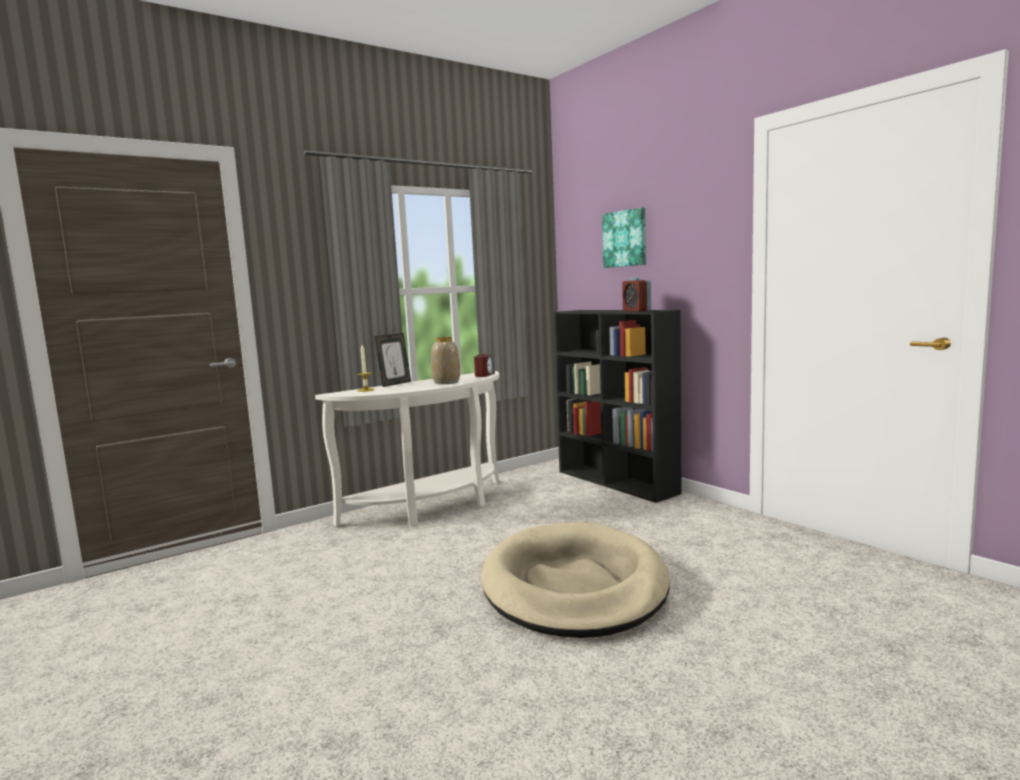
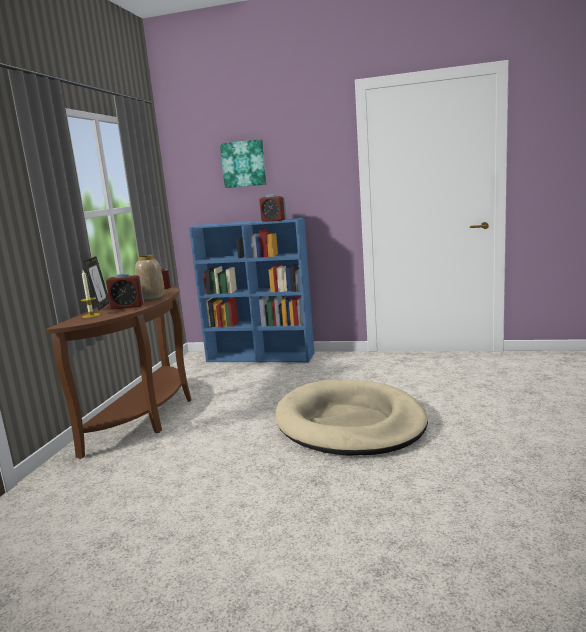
camera: 40 degrees left, 5 degrees up
(406, 387) = (127, 306): none -> alarm clock
(433, 508) = (150, 415): white console table -> brown console table
(617, 482) = (261, 357): black bookcase -> blue bookcase

